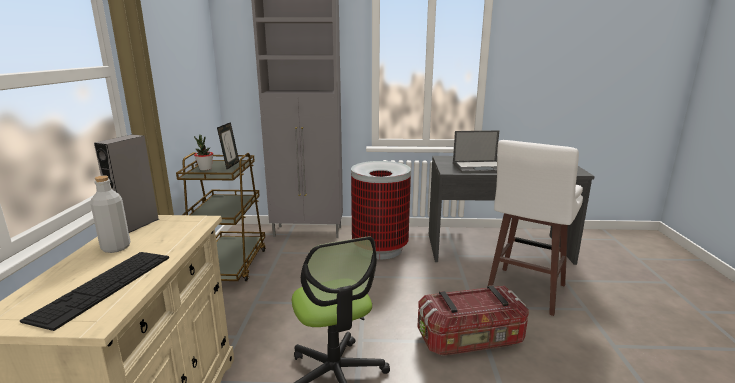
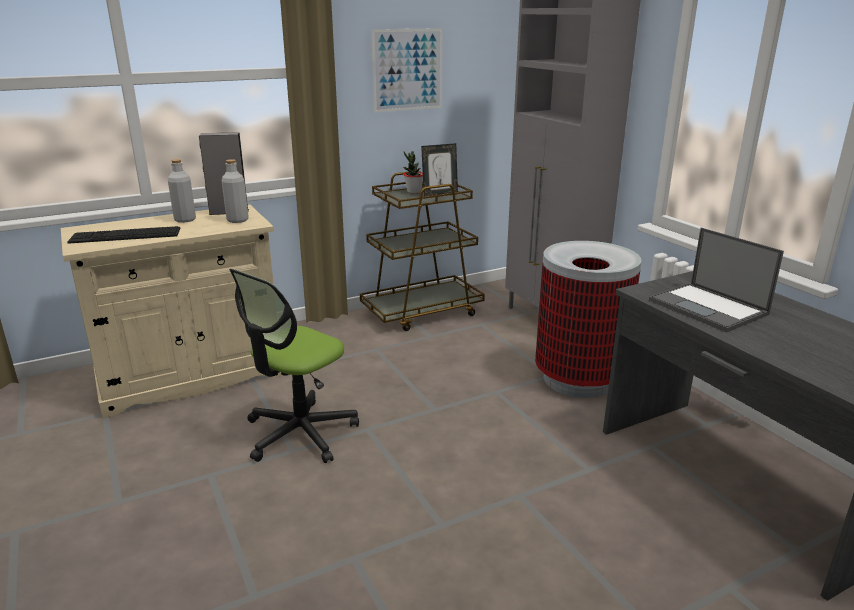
camera: 60 degrees right, 5 degrees up
(173, 67) = (408, 70): none -> picture
(174, 225) = (237, 220): none -> grey bottle
(471, 340) = (436, 510): storage box -> none
(524, 291) = (624, 540): white stool -> none

